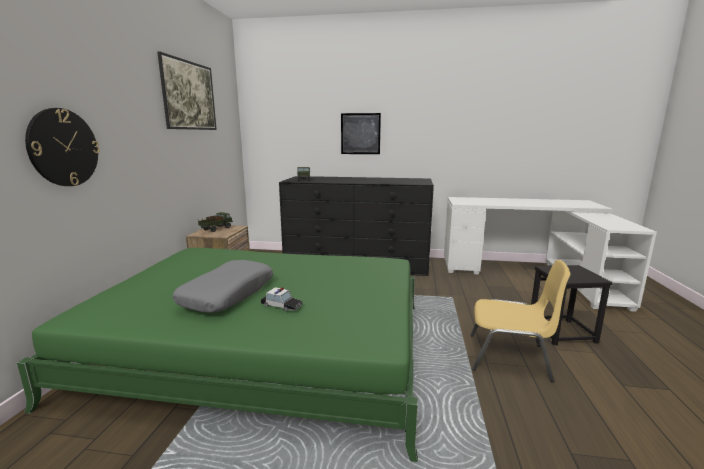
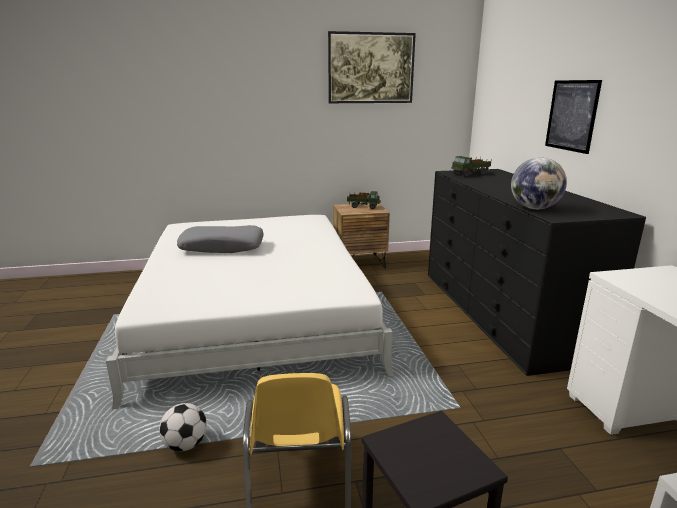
camera: 70 degrees right, 5 degrees up
(63, 148) = (217, 118): wall clock -> none
(265, 348) = (255, 310): green bed -> white bed
(281, 305) = (205, 266): toy car -> none
(405, 183) = (534, 208): none -> globe
(479, 407) = (185, 444): none -> football

